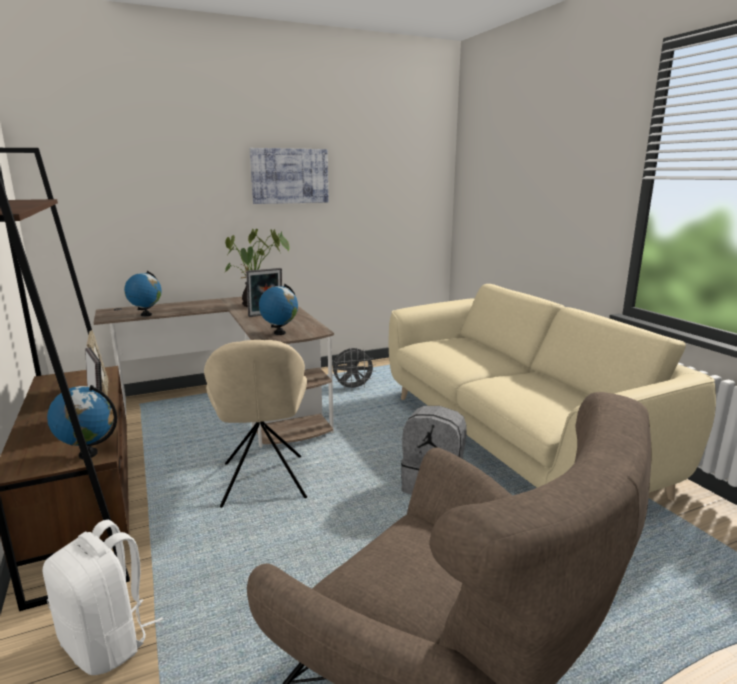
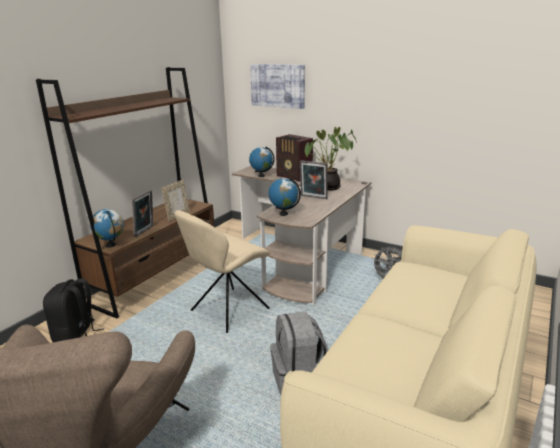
camera: 55 degrees right, 5 degrees up
(107, 642) = (76, 336): white backpack -> black backpack
(191, 306) = (294, 177): none -> radio
(290, 176) = (393, 82): picture -> picture (277, 85)

